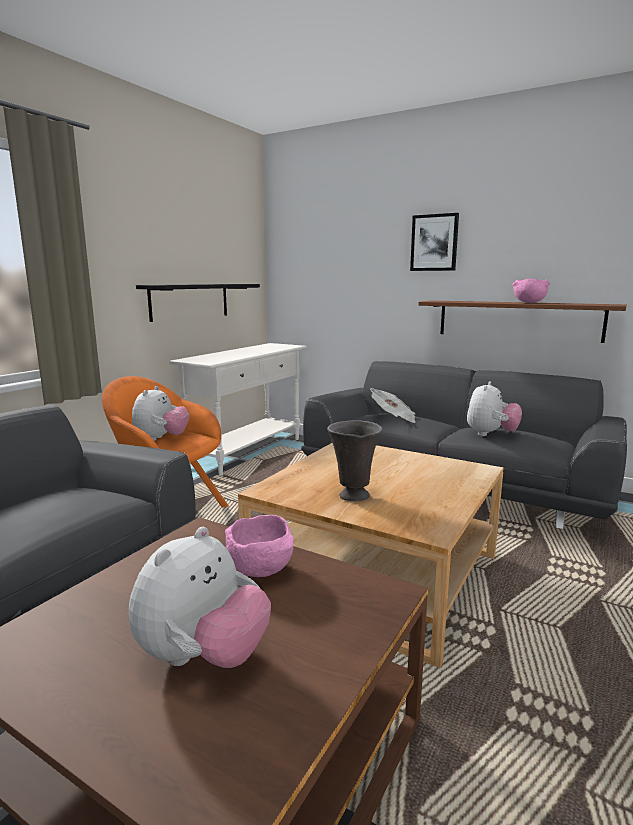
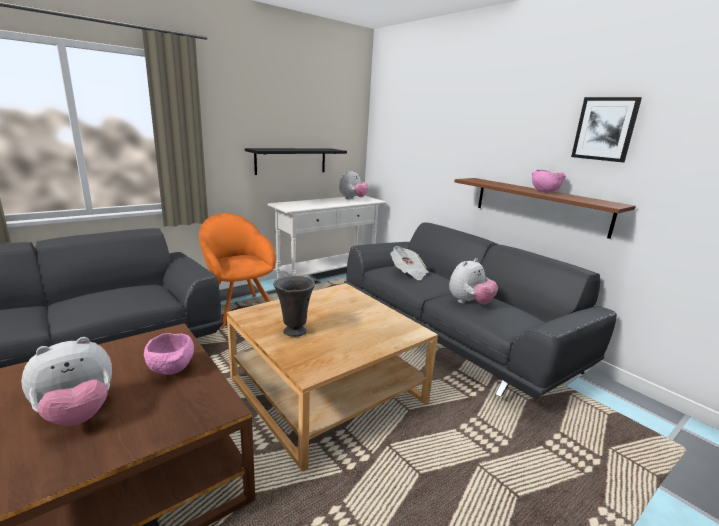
camera: 20 degrees right, 5 degrees up
(161, 439) = (235, 260): plush toy -> plush toy (352, 199)
(434, 243) = (482, 128): picture -> picture (605, 129)

